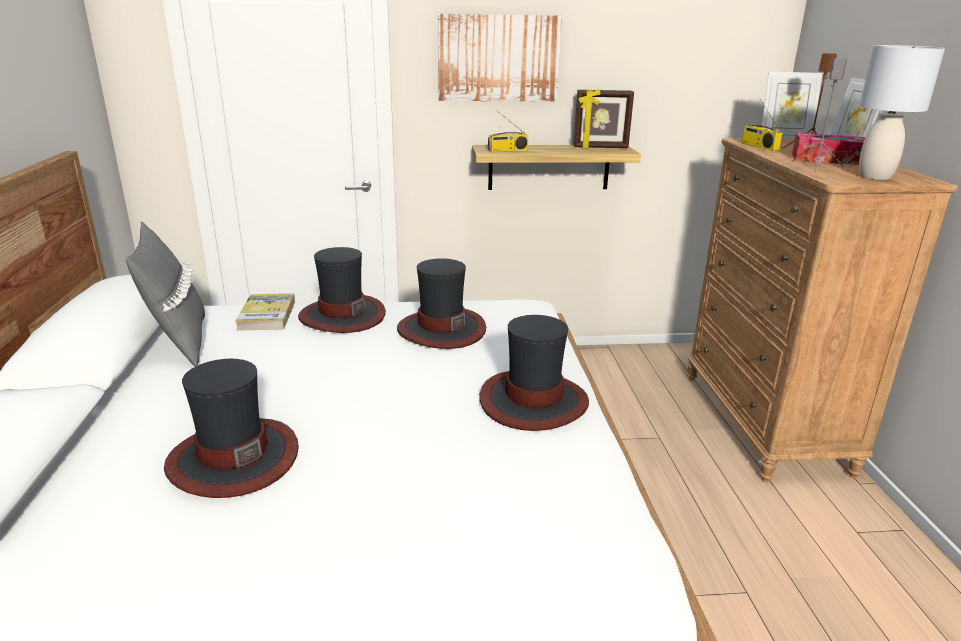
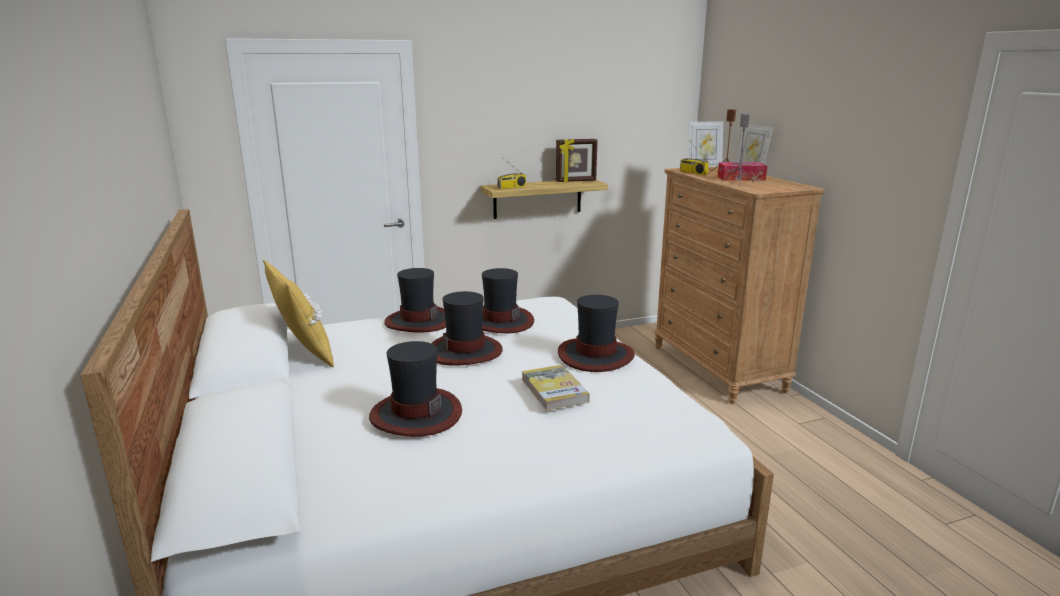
camera: 15 degrees left, 5 degrees down
(179, 343) = (303, 354): grey pillow -> yellow pillow
(267, 315) = (357, 327): book -> book (554, 390)
(366, 368) = (465, 351): none -> hat
(498, 58) = (497, 119): picture -> none
(875, 176) = (776, 187): grey table lamp -> none

